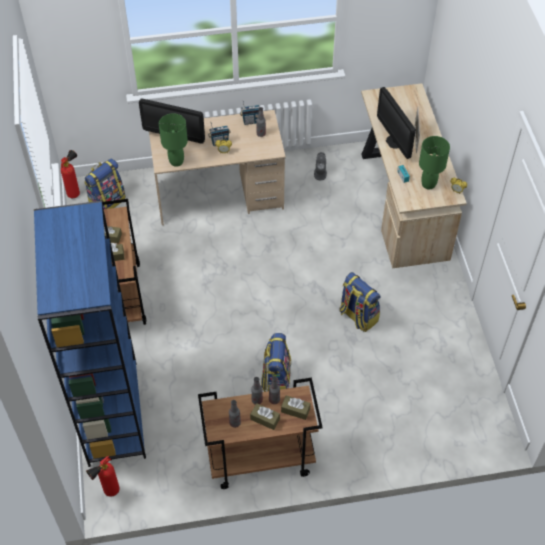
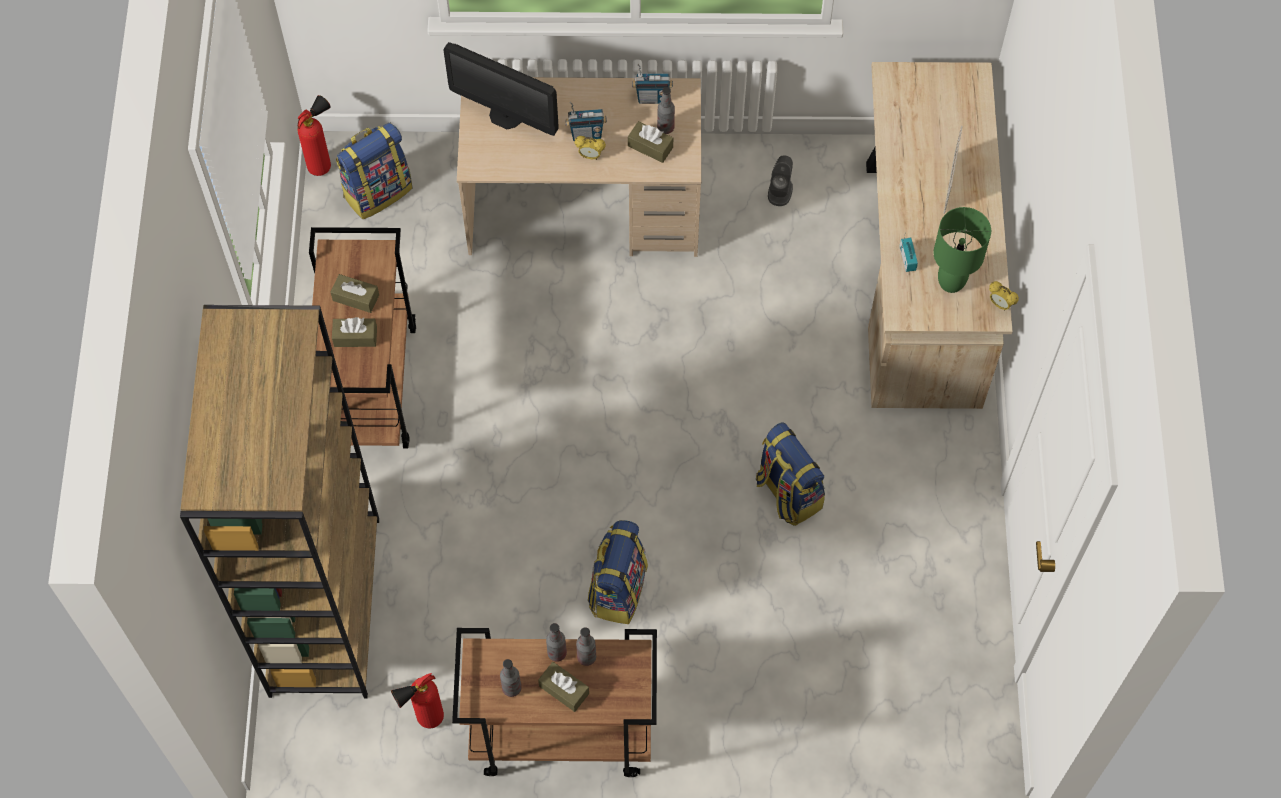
camera: 10 degrees right, 10 degrees up
(108, 492) = (295, 749): fire extinguisher -> fire extinguisher (424, 720)
(112, 412) = (324, 605): blue bookcase -> brown bookcase
(176, 162) = (500, 164): green table lamp -> none
(295, 410) = (619, 682): brown tissue box -> brown tissue box (650, 146)
(394, 141) = (909, 182): monitor -> none

